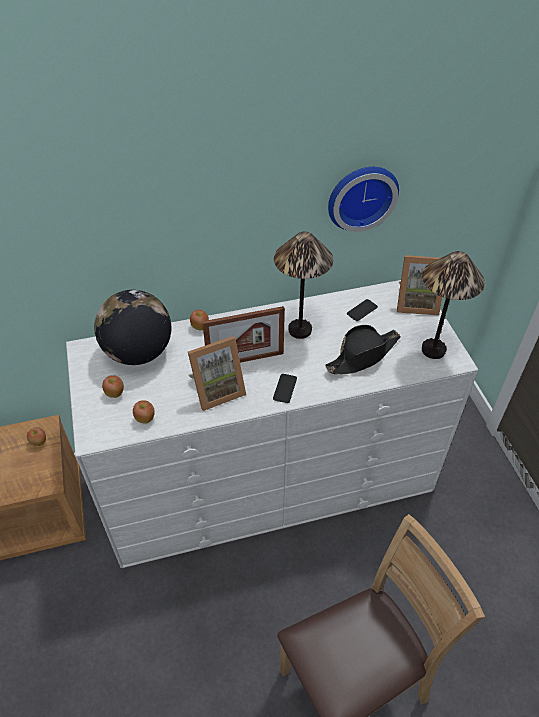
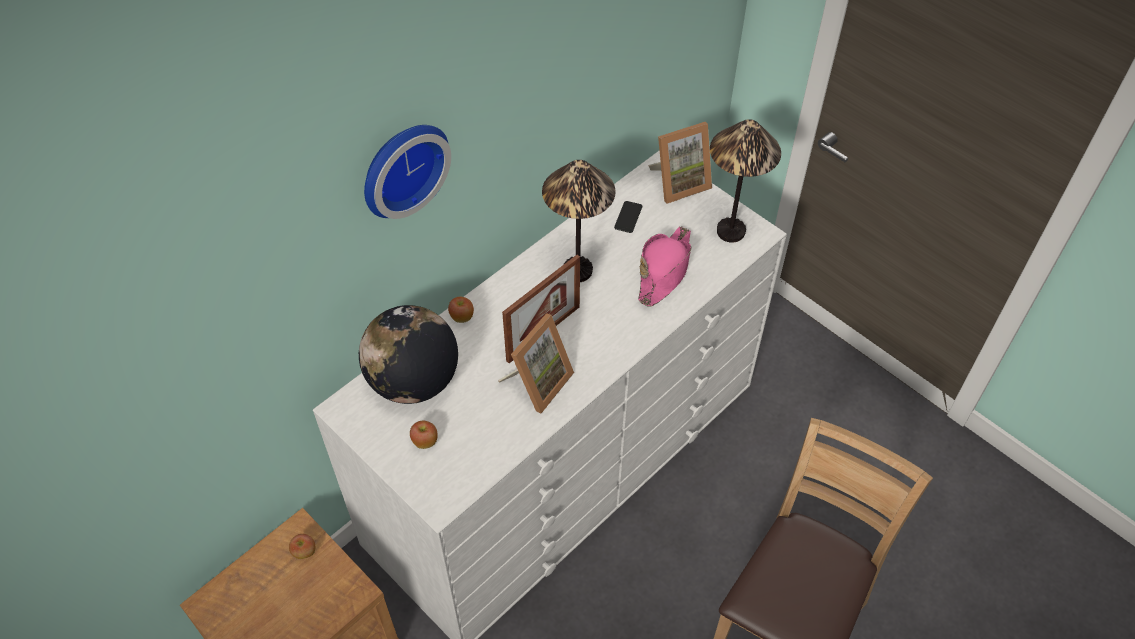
camera: 30 degrees left, 5 degrees up
(145, 418) = (483, 453): apple -> none
(285, 388) = (609, 346): phone -> none
(361, 196) = (596, 89): wall clock -> wall clock (401, 167)
(363, 355) = (664, 270): black hat -> pink hat

